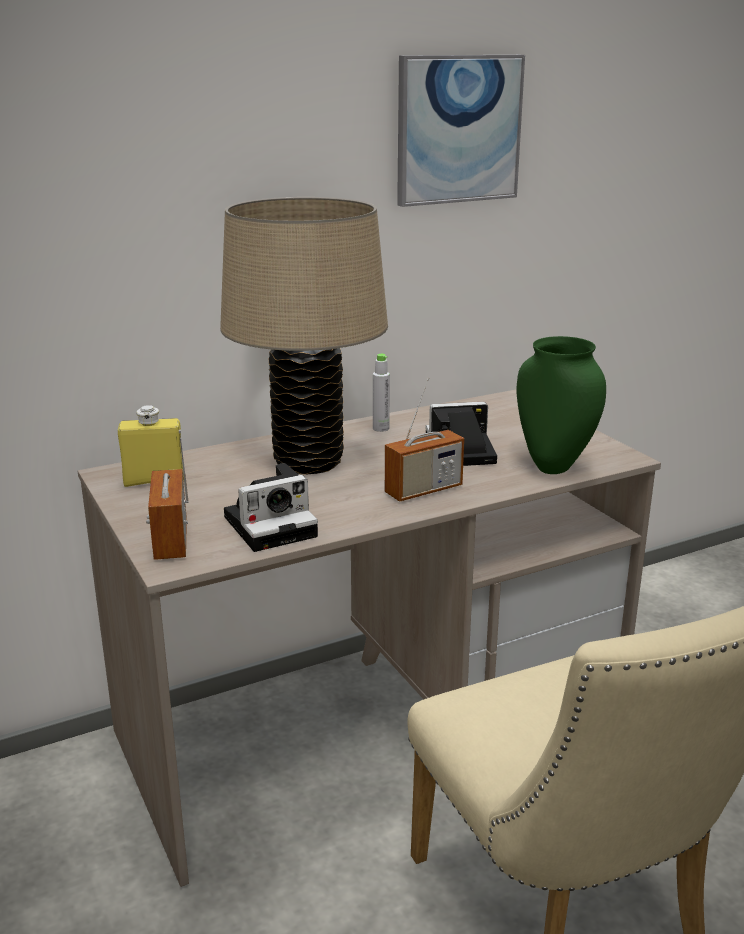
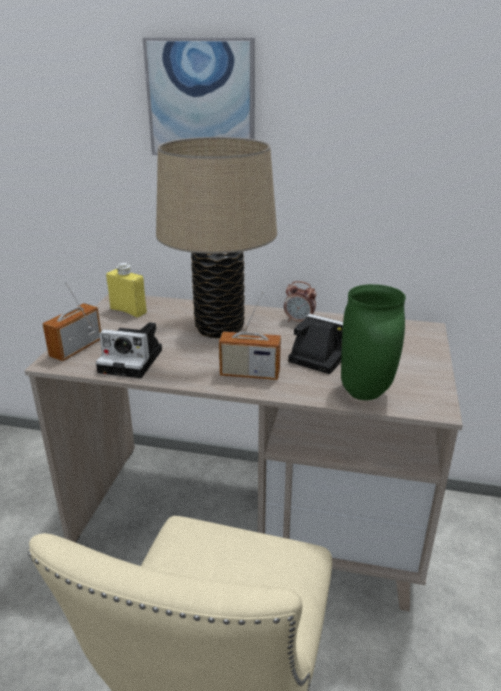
camera: 40 degrees right, 5 degrees up
(381, 428) = (299, 321): grey bottle -> alarm clock
(458, 129) = (412, 96): picture -> picture (201, 99)

